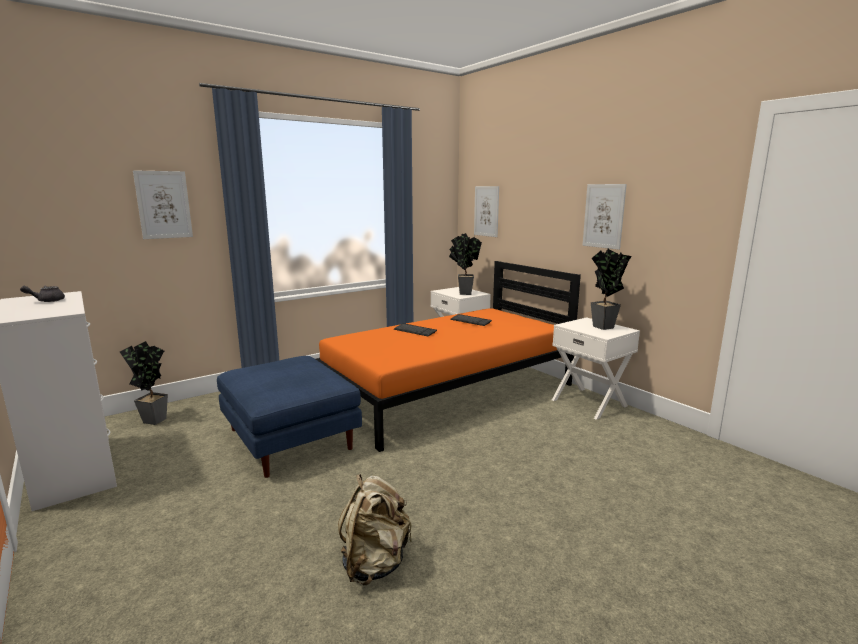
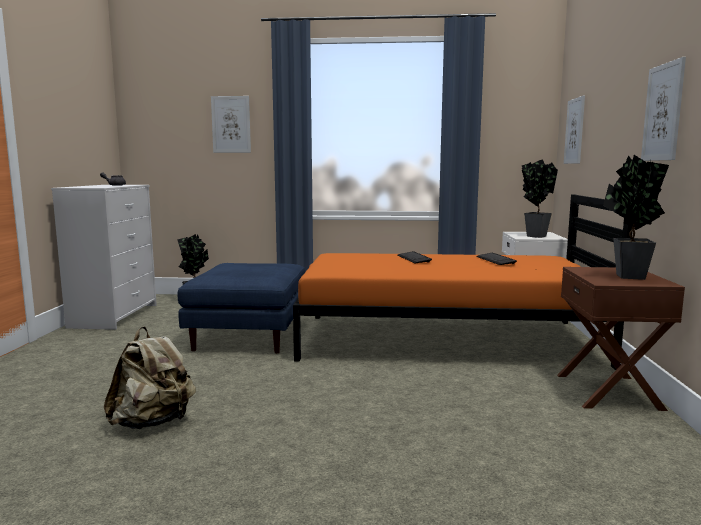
camera: 40 degrees right, 5 degrees down
(589, 402) = (609, 391): white nightstand -> brown nightstand

